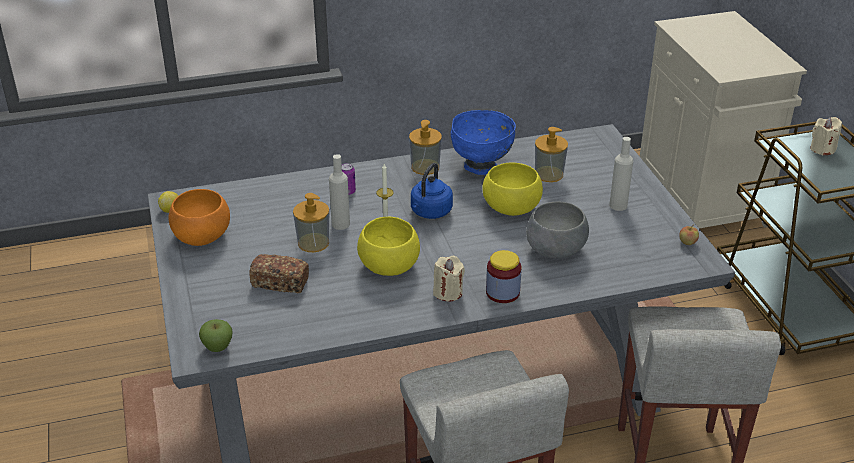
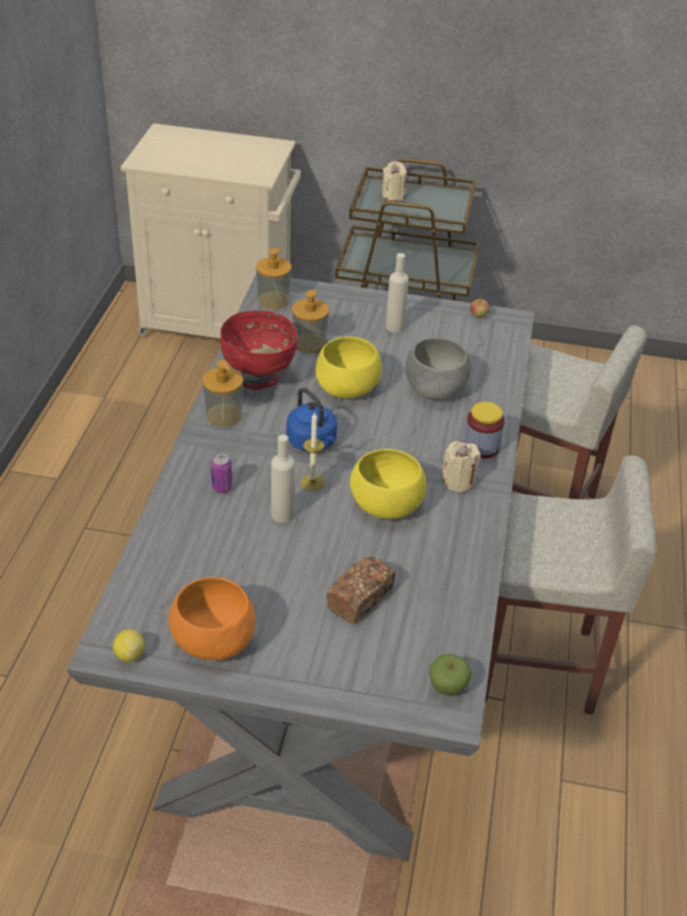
camera: 65 degrees left, 5 degrees up
(313, 243) = (302, 547): soap dispenser -> soap dispenser (273, 300)
(481, 167) = (259, 378): blue bowl -> red bowl

